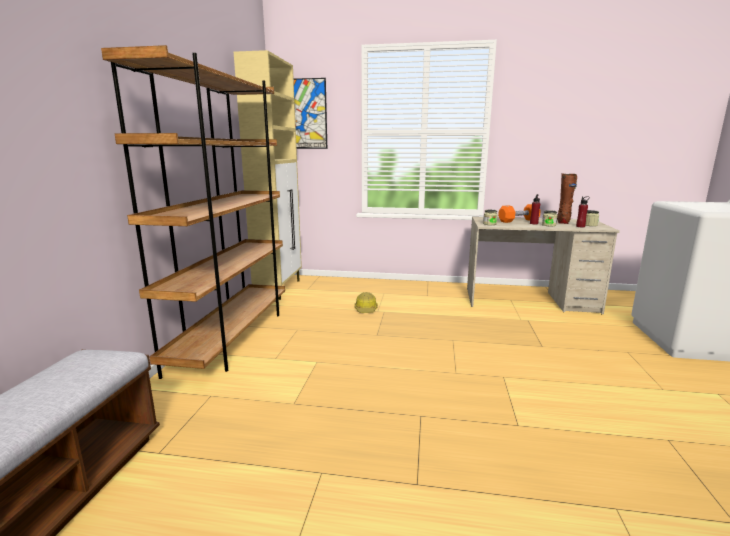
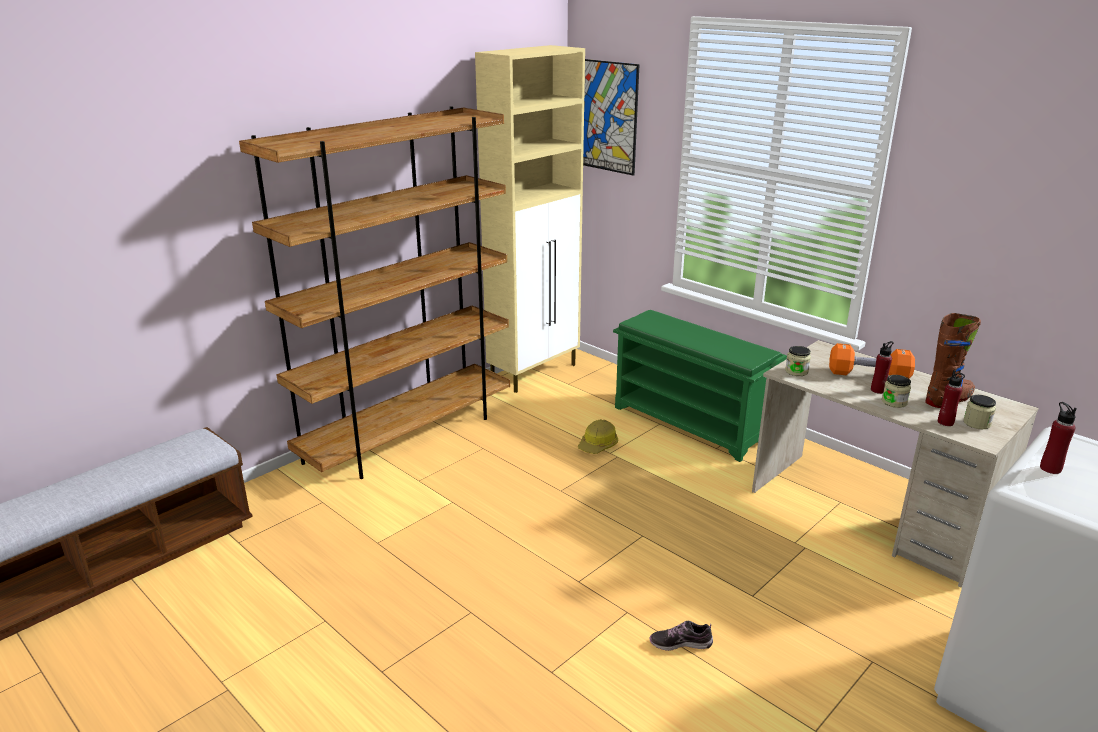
camera: 35 degrees right, 10 degrees up
(399, 289) = (691, 424): none -> green shoe rack
(550, 379) = (680, 643): none -> shoe
(695, 206) = (1050, 468): none -> red bottle

